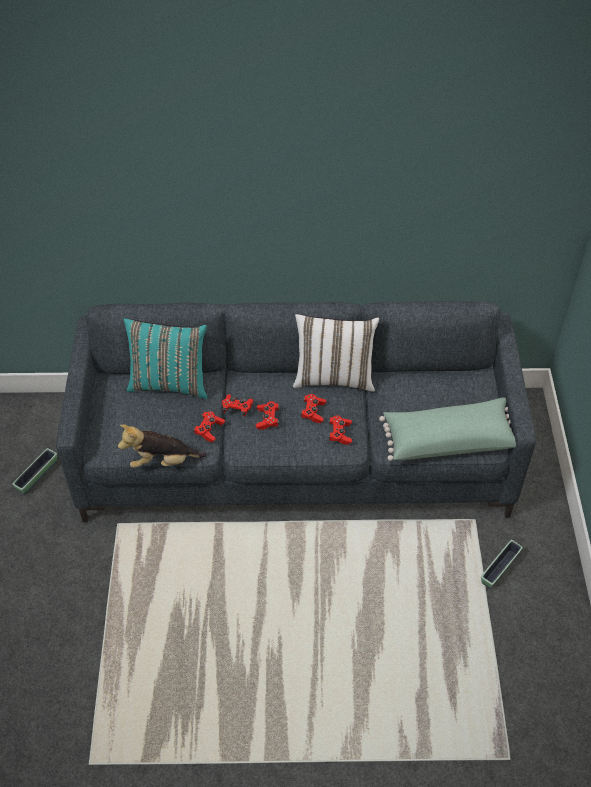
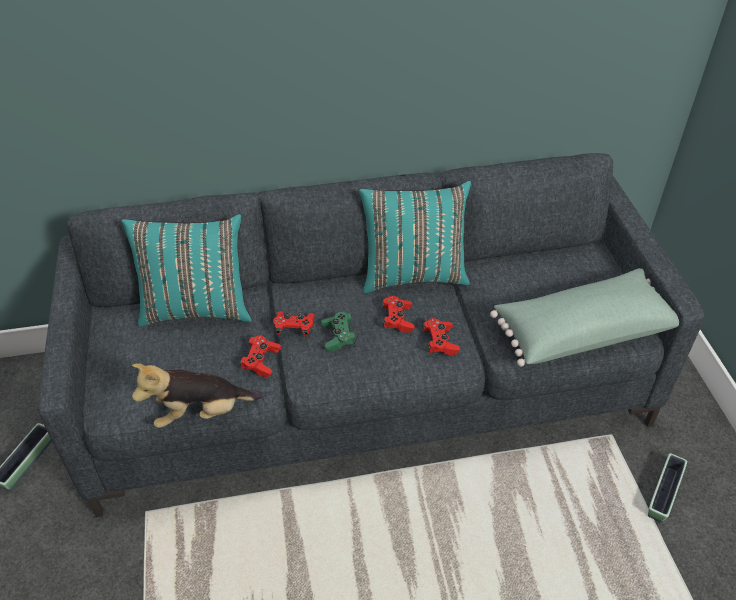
camera: 10 degrees left, 5 degrees down
(267, 419) = (338, 336): red game controller -> green game controller
(334, 377) = (413, 274): white pillow -> turquoise pillow

